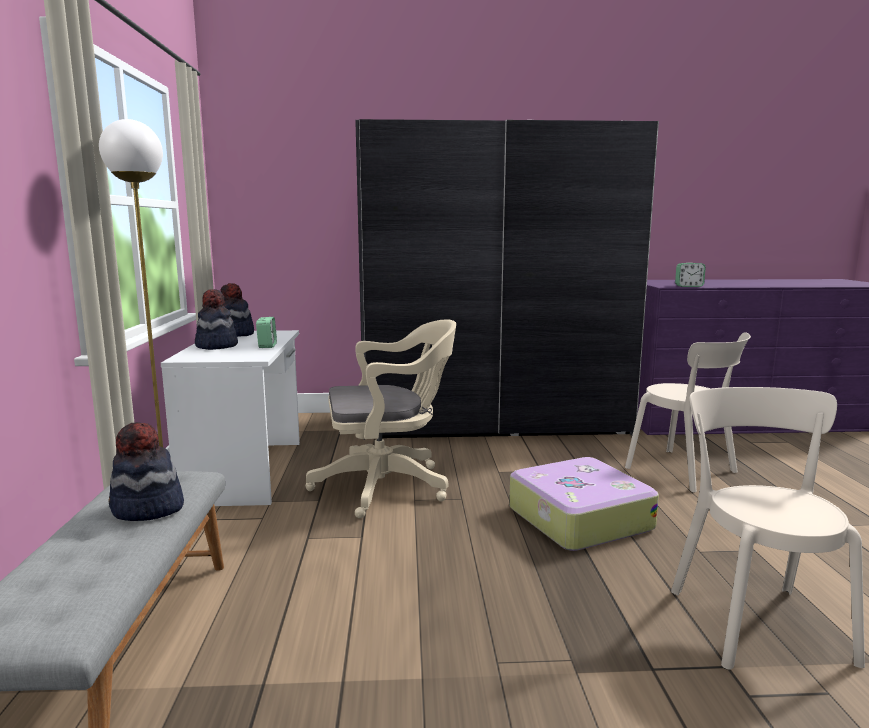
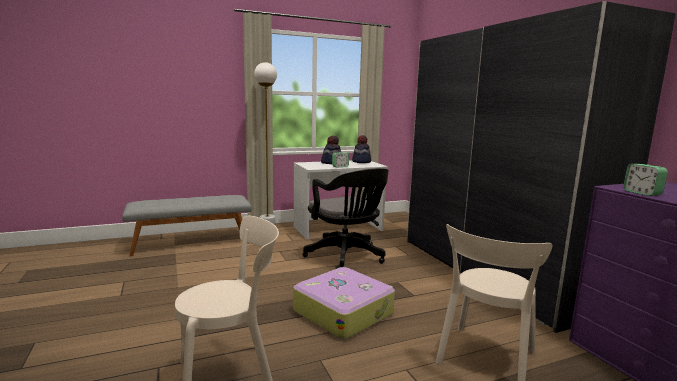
camera: 70 degrees right, 0 degrees up
(147, 509) = (206, 200): hat -> none
(388, 486) = (347, 257): beige office chair -> black office chair

